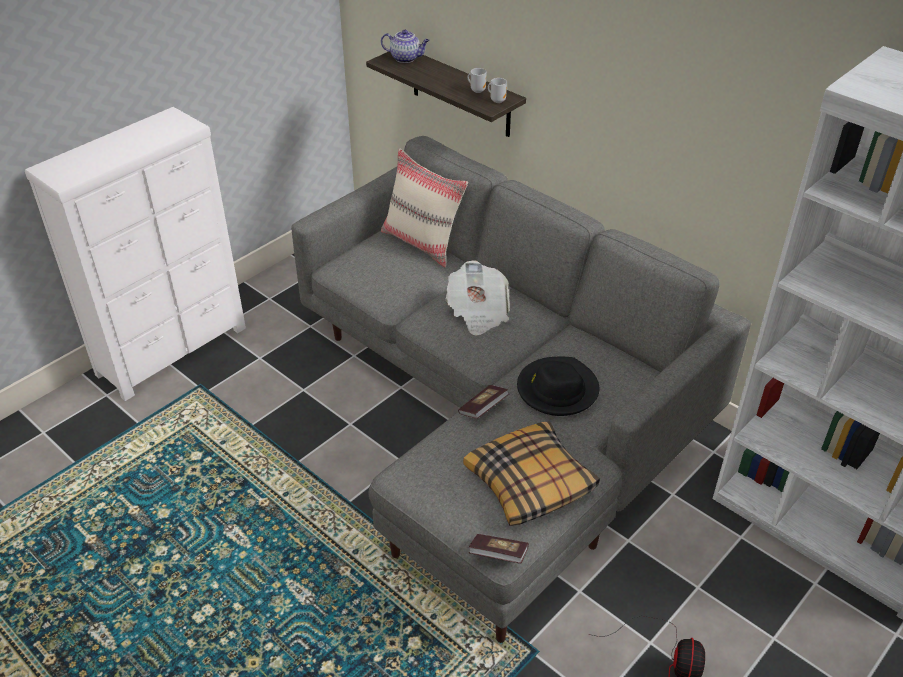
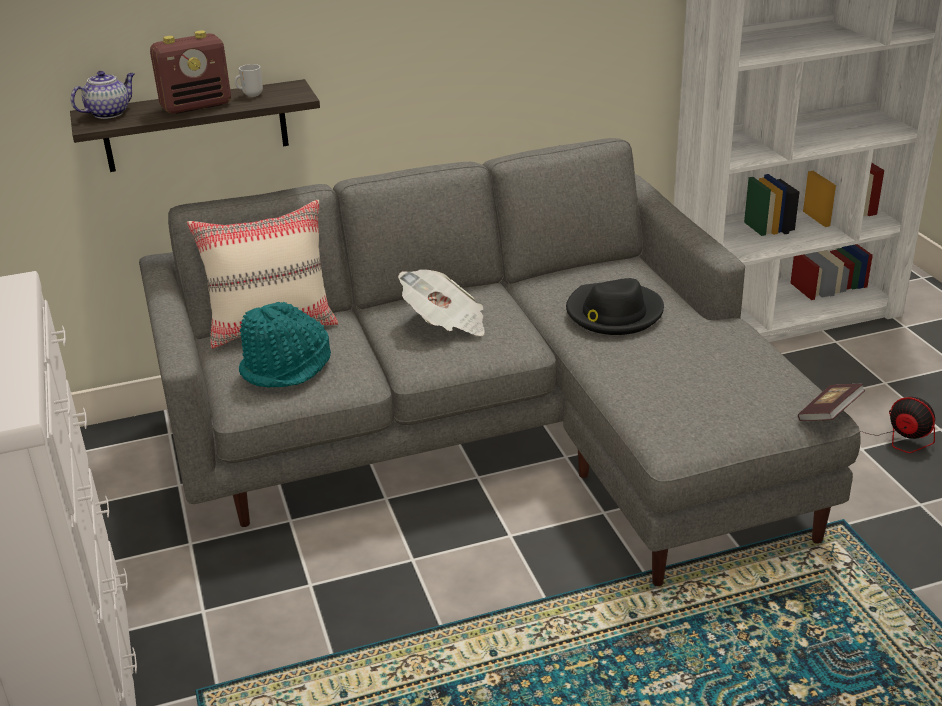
camera: 60 degrees left, 10 degrees down
(376, 268) = (286, 368): none -> turquoise hat
(442, 80) = (197, 106): none -> radio
(483, 409) = (605, 365): book -> none
(497, 100) = (289, 91): mug -> none
(530, 483) = (738, 367): pillow -> none

